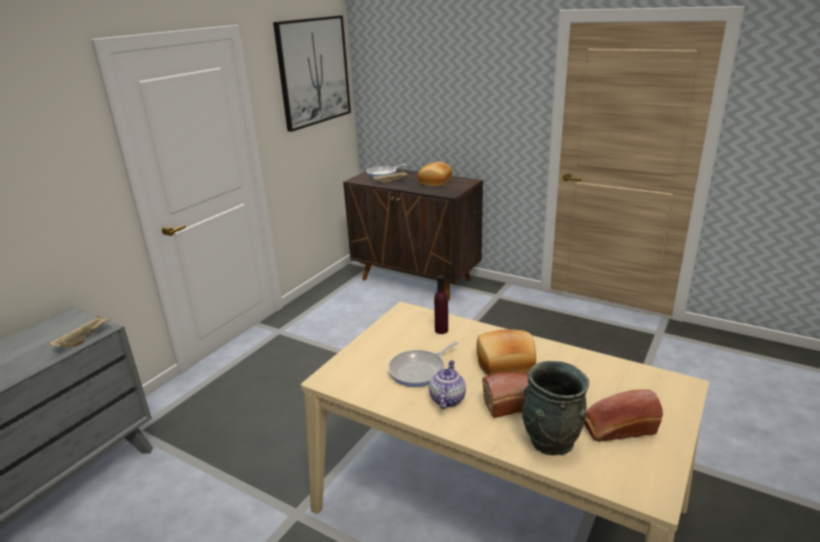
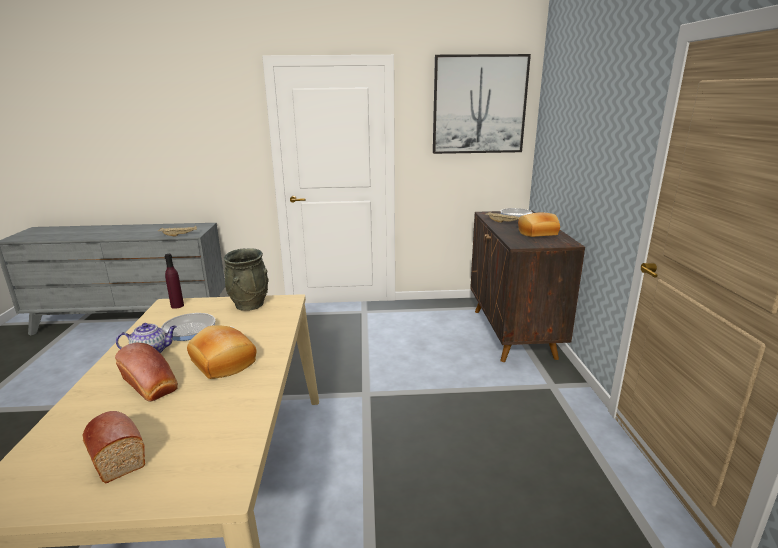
camera: 55 degrees right, 5 degrees down
(441, 330) = (265, 321): purple bottle -> purple bottle (177, 306)
(550, 441) = (88, 417): grey vase -> grey vase (249, 305)

